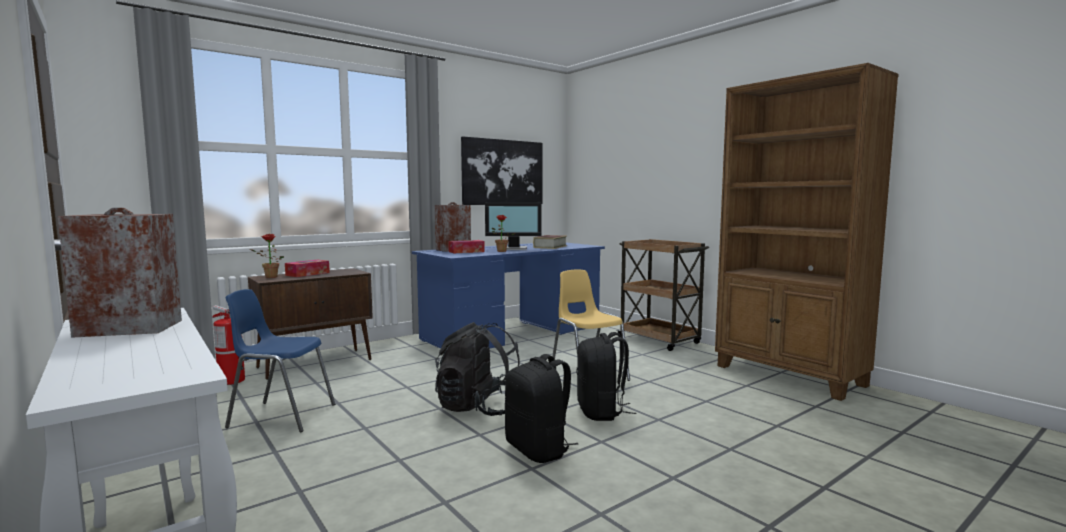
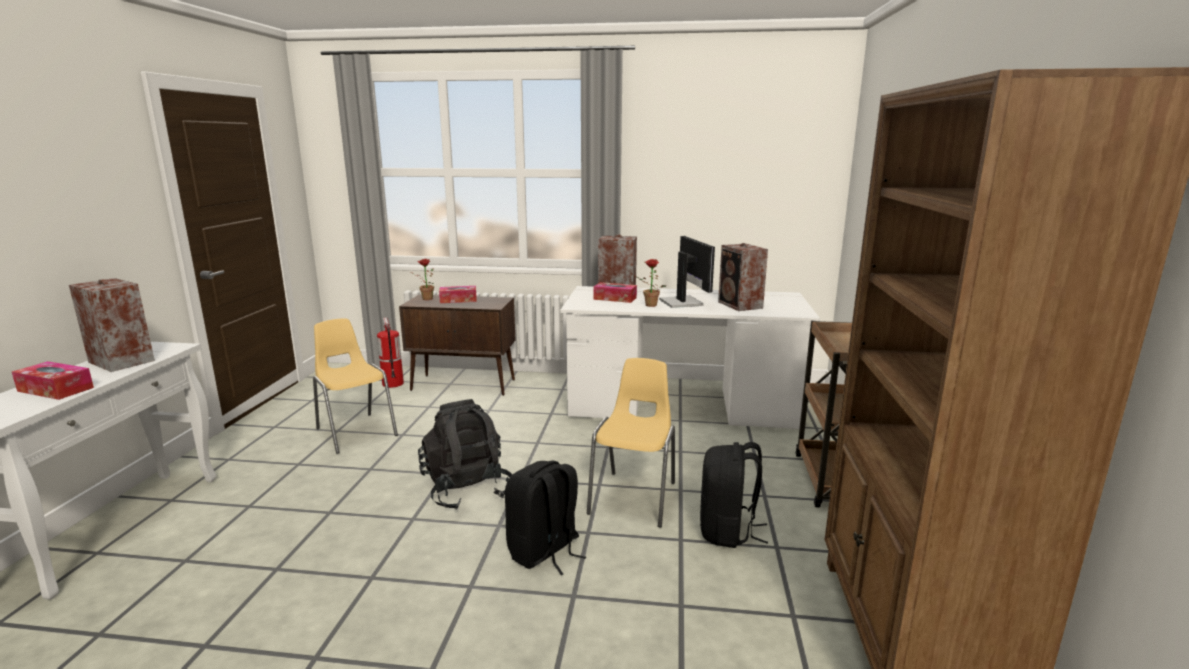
camera: 45 degrees right, 10 degrees up
(140, 351) = (55, 389): none -> tissue box
(281, 416) = (355, 432): blue chair -> yellow chair
(503, 172) = (727, 190): picture -> none
(512, 333) = (681, 405): blue desk -> white desk
(514, 249) = (682, 302): monitor -> monitor turned 150 degrees counterclockwise
(539, 450) = (412, 562): black backpack -> black backpack (728, 531)
(550, 247) = (740, 305): book -> speaker

